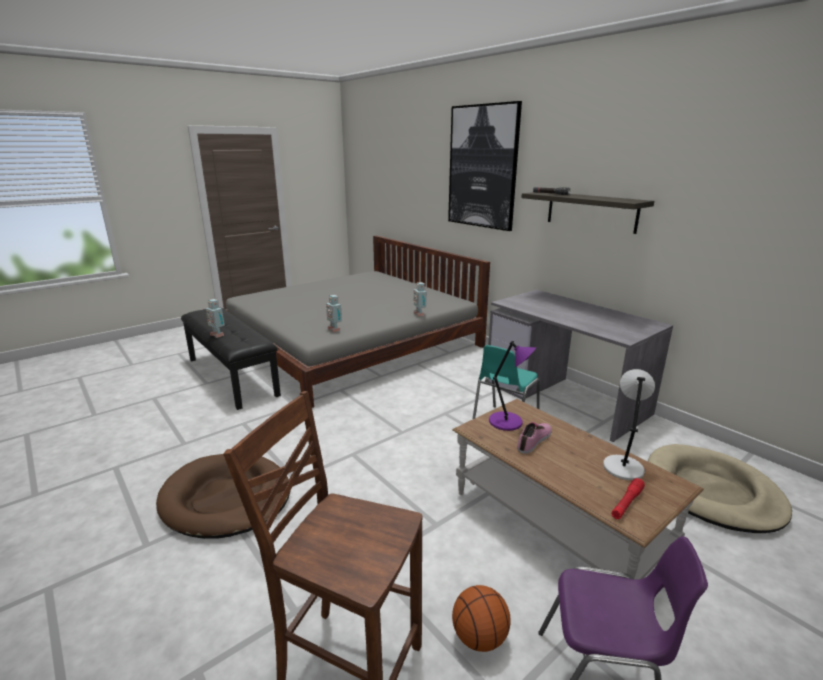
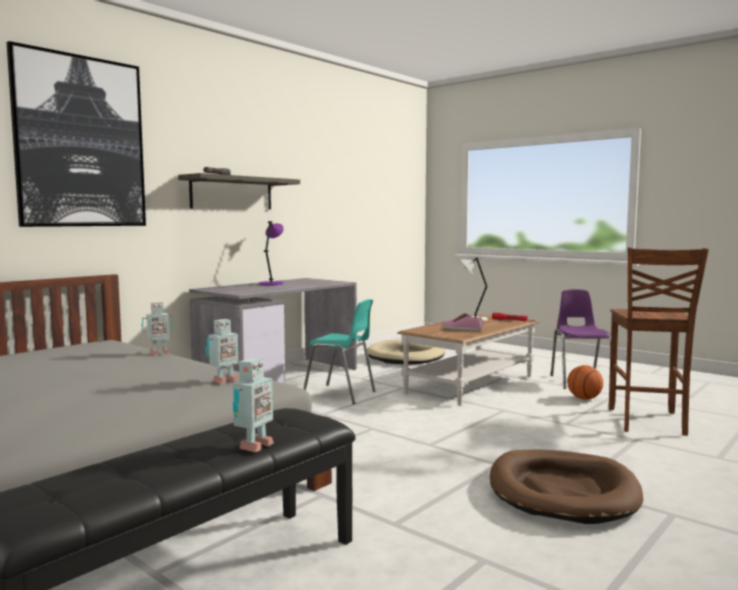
camera: 100 degrees left, 15 degrees down
(507, 422) = (441, 332): purple table lamp -> purple table lamp (271, 284)

